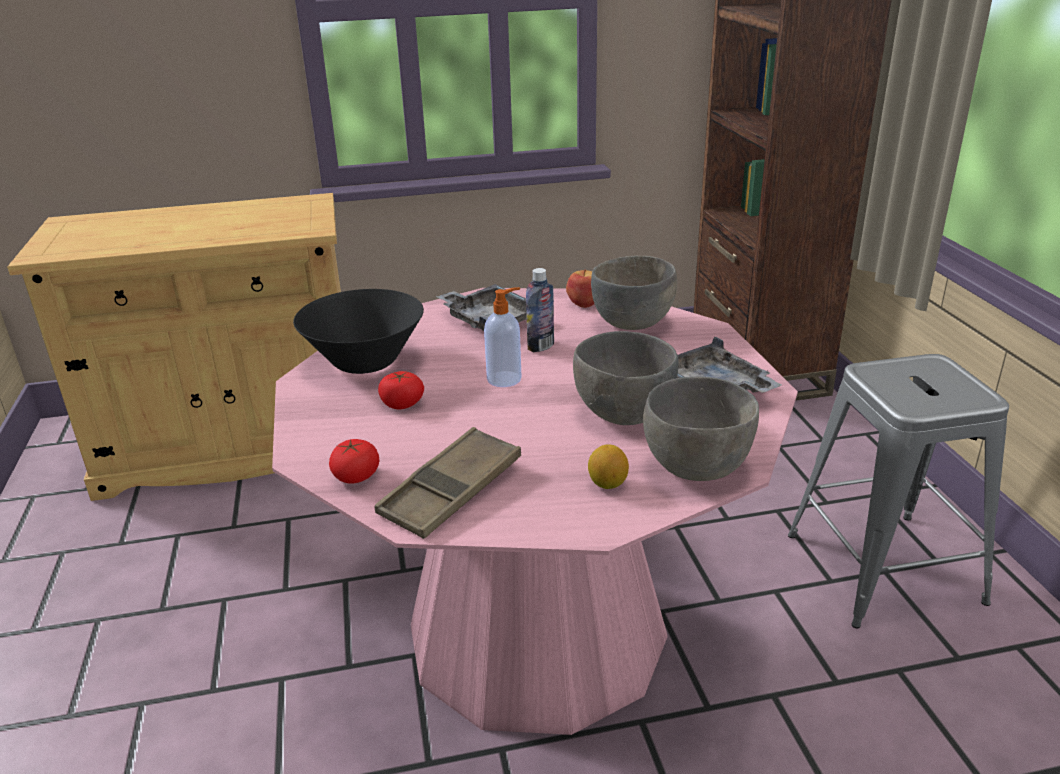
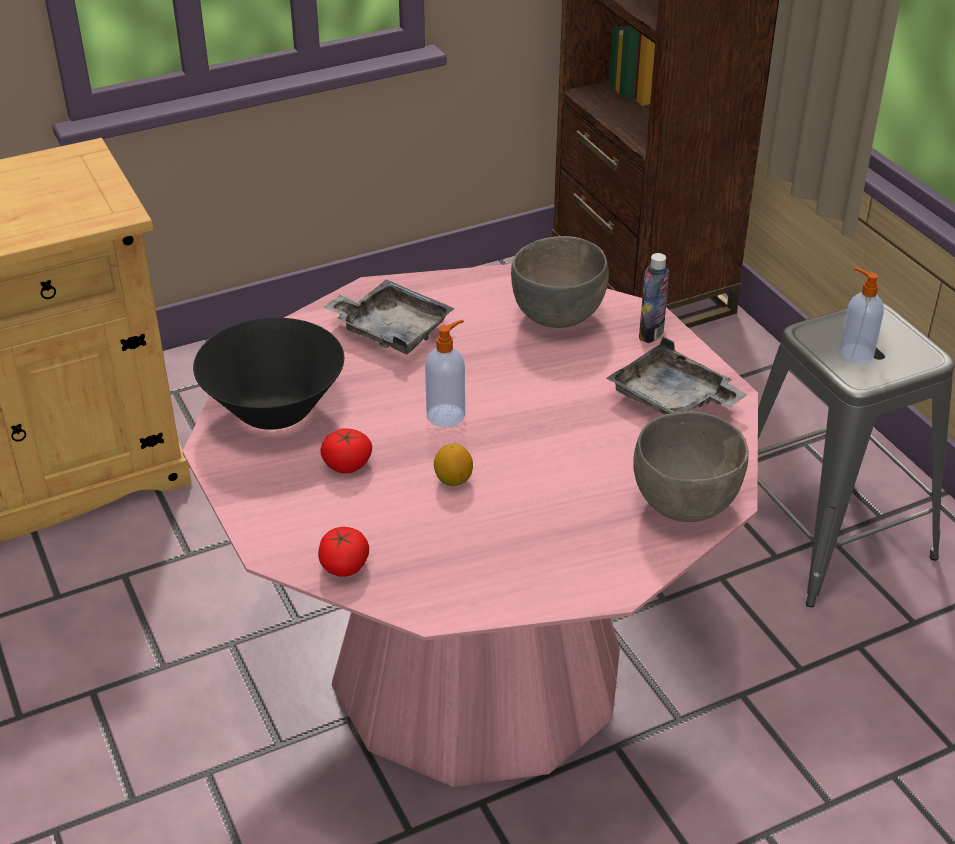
camera: 15 degrees left, 10 degrees up
(451, 490) = (452, 568): brown tray -> none
(541, 346) = (467, 362): bottle -> bottle (651, 333)
(584, 303) = (492, 290): apple -> none
(607, 483) = (605, 536): lemon -> lemon (453, 480)
(623, 413) = (590, 446): grey bowl -> none
(910, 389) = (855, 353): none -> soap dispenser

